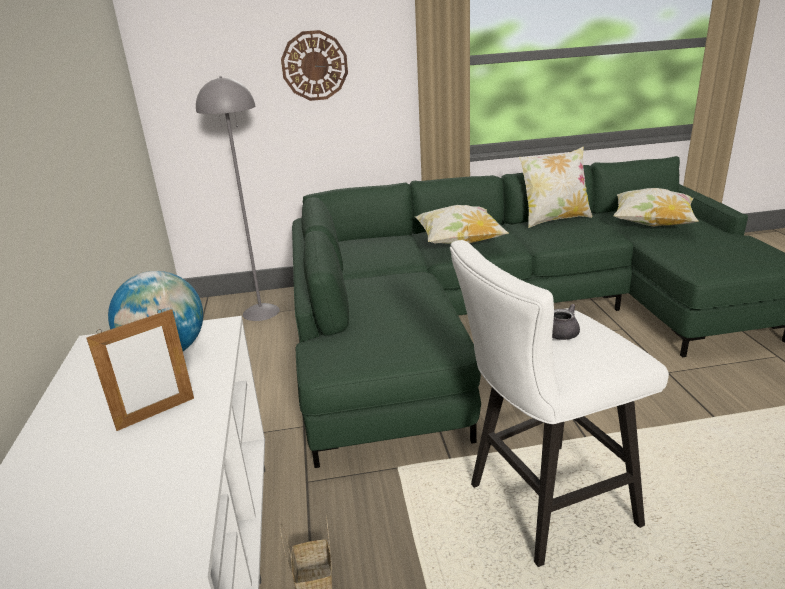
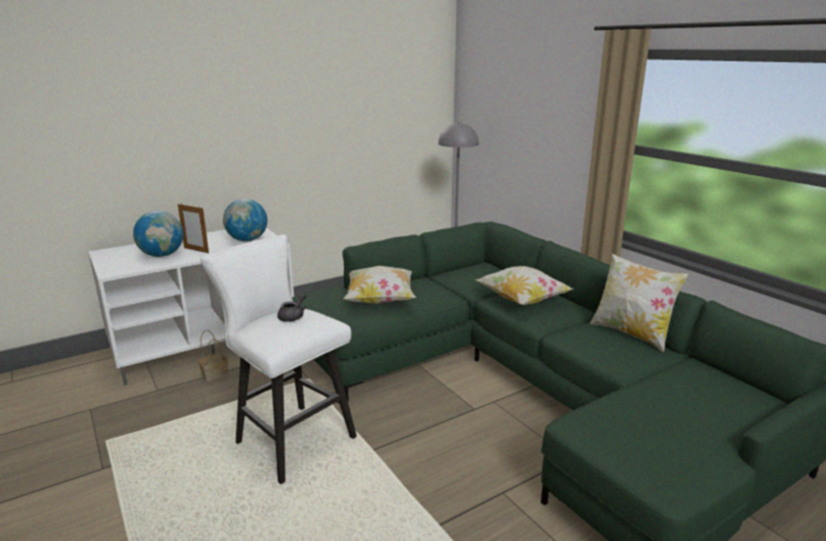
camera: 65 degrees right, 5 degrees down
(134, 463) = (162, 255): none -> globe
(314, 66) = (538, 128): wall clock -> none
(652, 225) = (689, 390): pillow -> pillow (380, 300)

